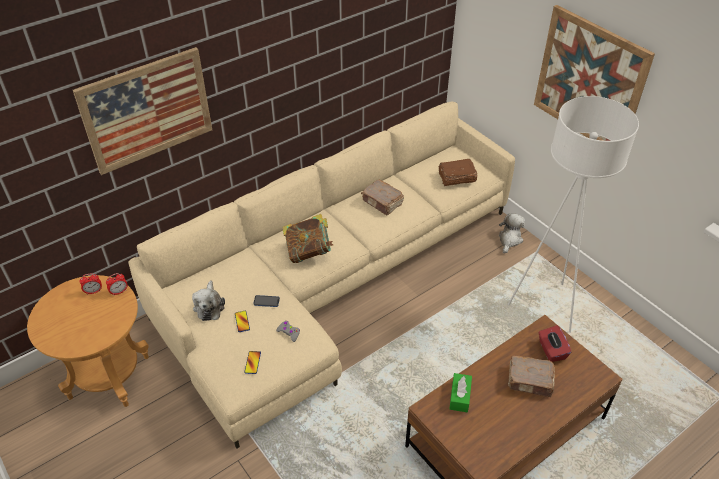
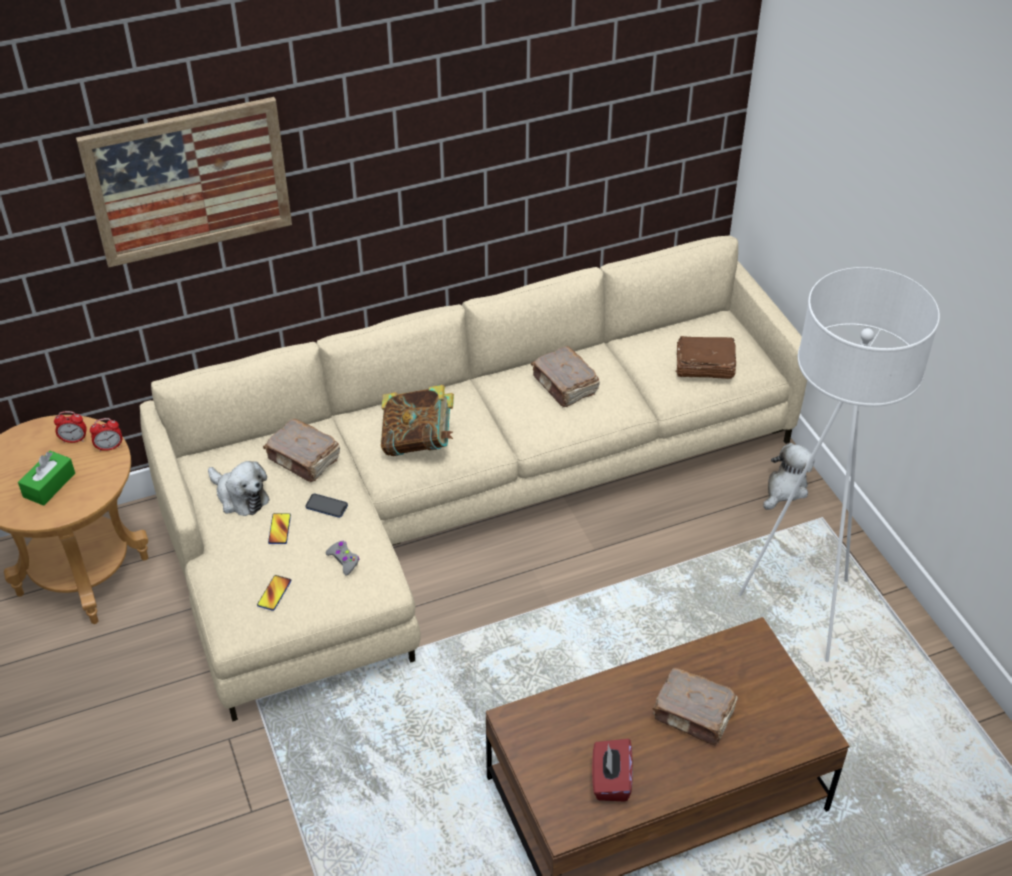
camera: 15 degrees right, 0 degrees up
(209, 306) = (240, 496): plush toy -> plush toy turned 60 degrees counterclockwise
(242, 275) = (304, 459): none -> brown book
(460, 396) = (571, 713): green tissue box -> green tissue box (49, 485)
(551, 350) = (749, 676): red tissue box -> red tissue box (610, 781)
(589, 80) = (914, 241): picture -> none

